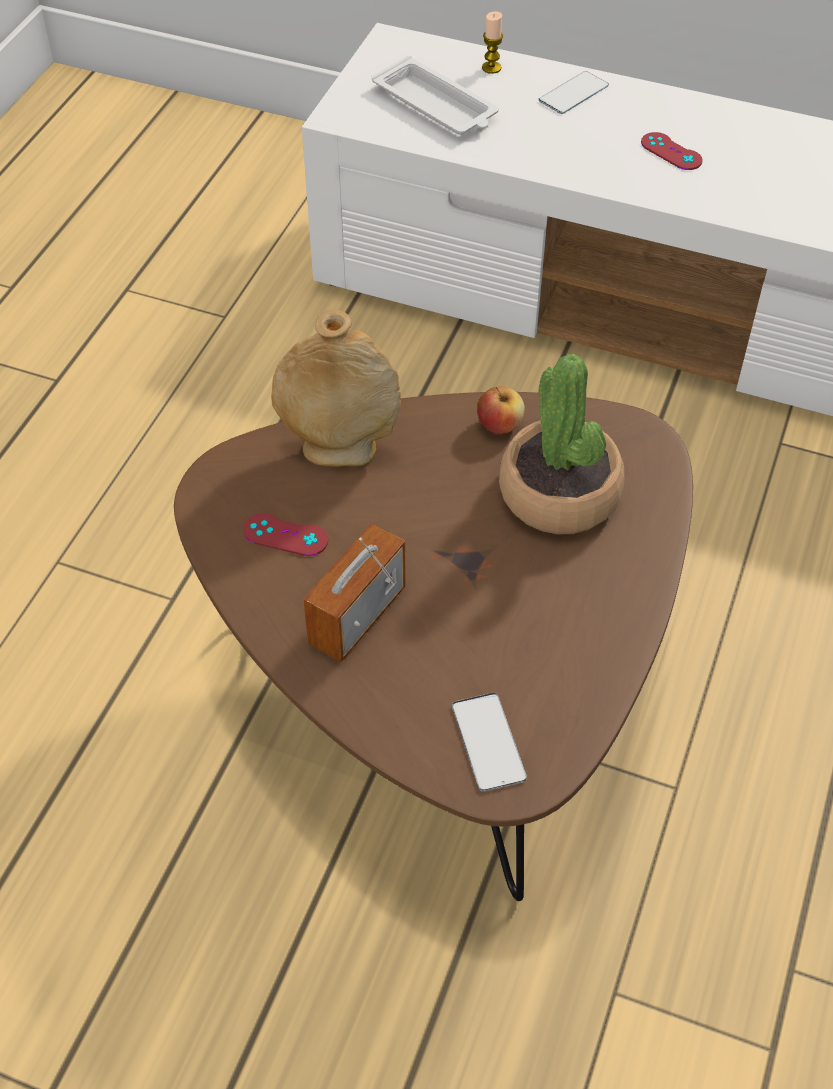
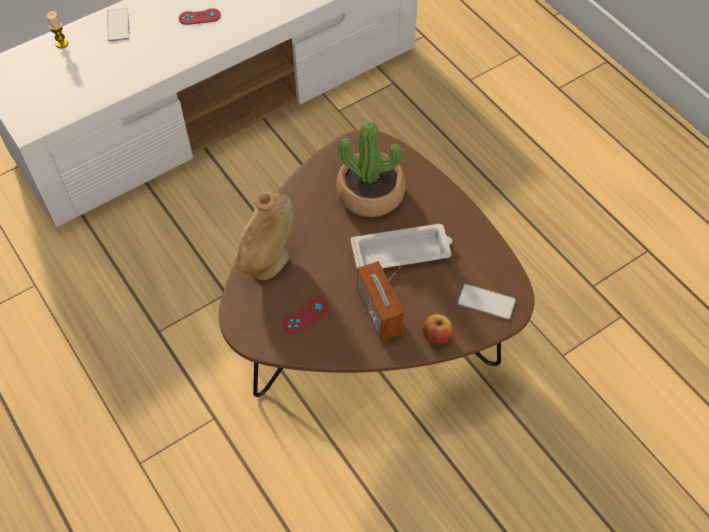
camera: 55 degrees left, 5 degrees up
(436, 106) = (66, 82): white tray -> white tray (402, 252)
(499, 425) = (310, 191): apple -> apple (436, 336)

